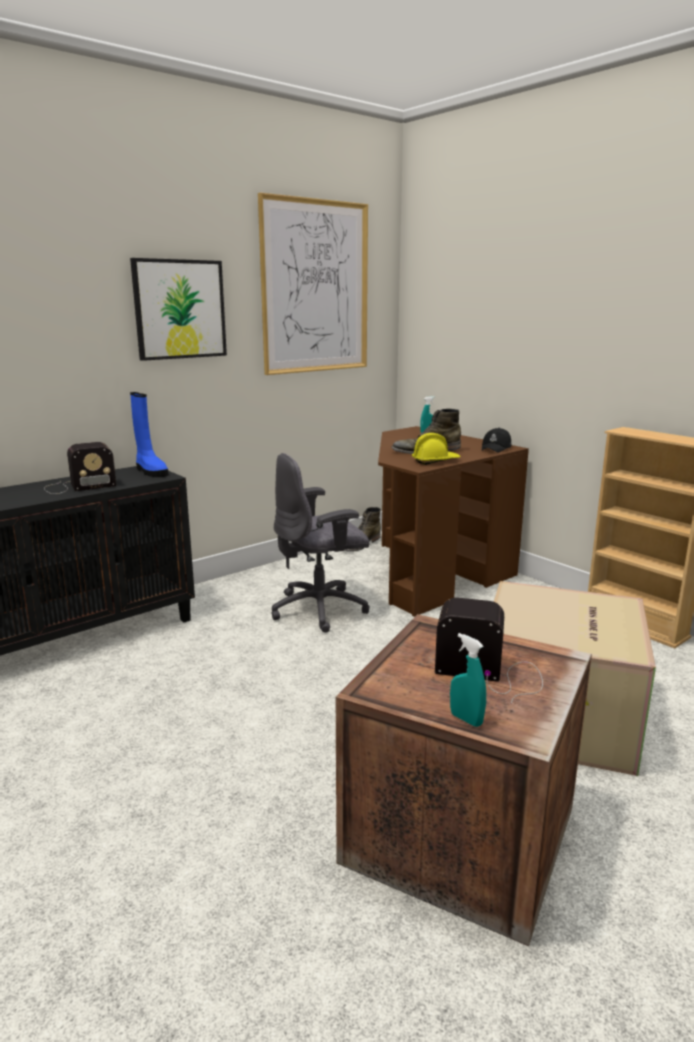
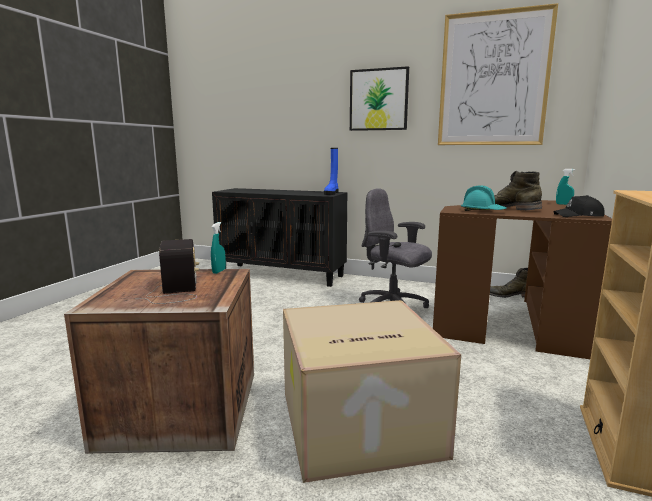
camera: 60 degrees right, 5 degrees down
(77, 486) = (289, 192): radio -> none
(435, 461) = (482, 211): yellow hard hat -> turquoise hard hat
(466, 719) = (111, 292): turquoise spray bottle -> turquoise spray bottle (219, 271)

